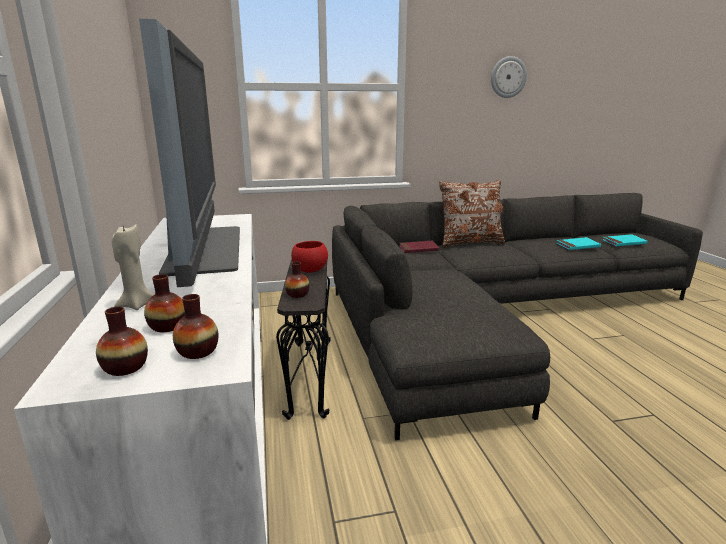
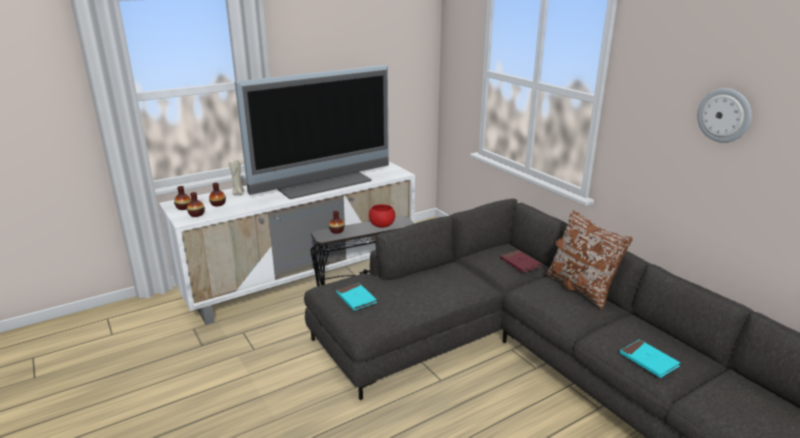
camera: 70 degrees right, 5 degrees up
(624, 242) = (721, 404): turquoise book -> turquoise book (356, 298)

